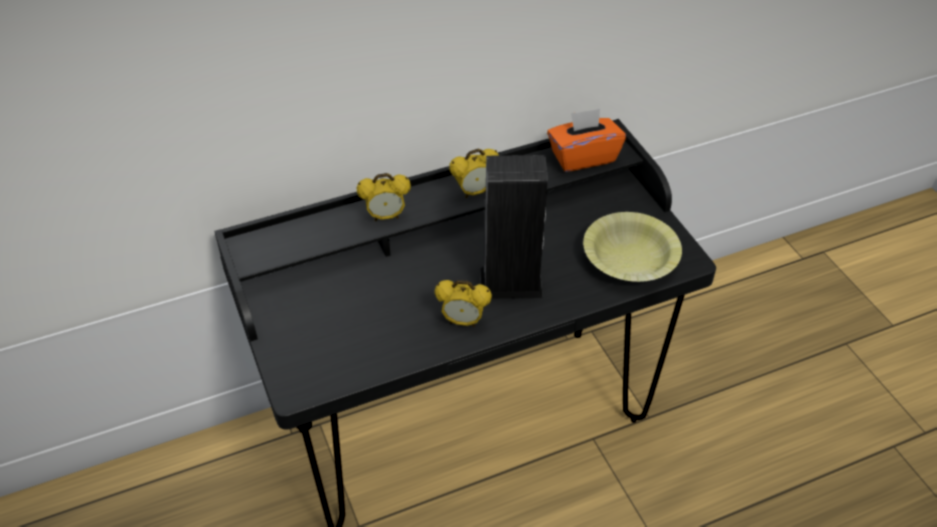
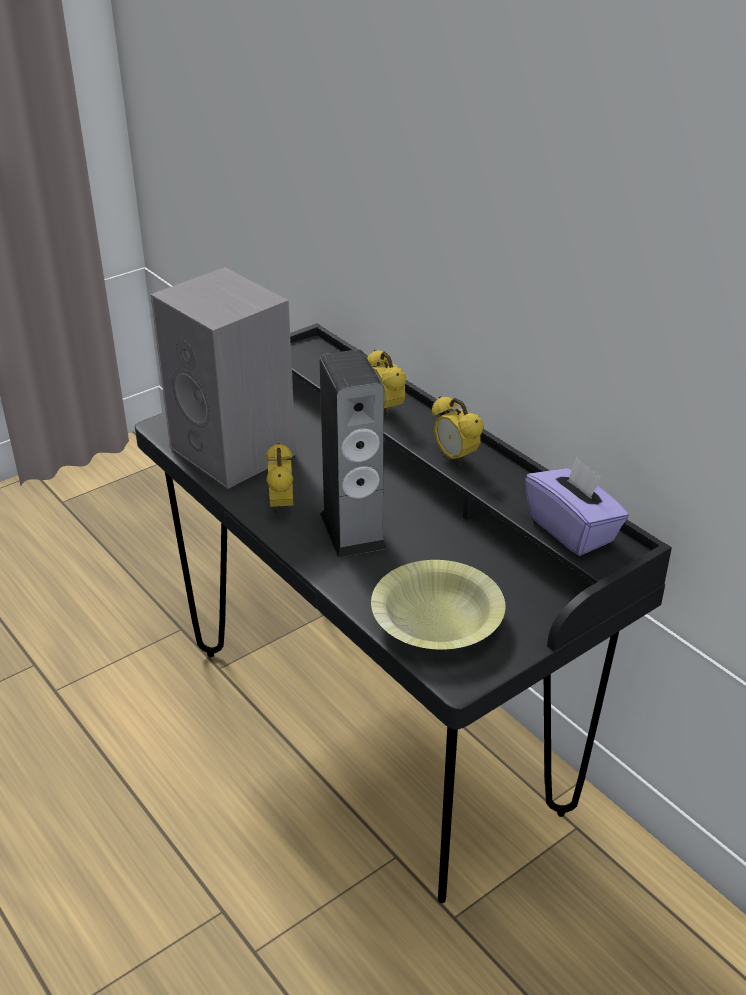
camera: 75 degrees right, 10 degrees down
(365, 340) = (236, 451): none -> grey speaker
(583, 157) = (572, 530): orange tissue box -> purple tissue box

